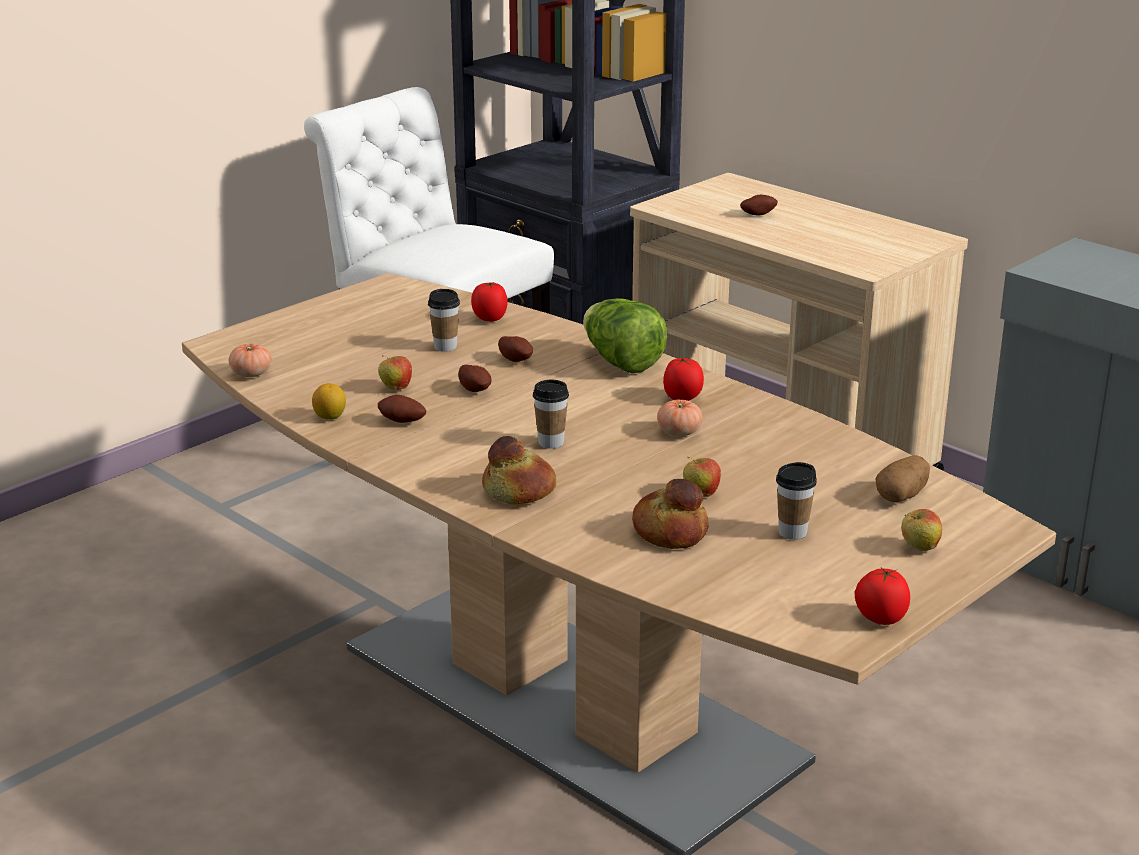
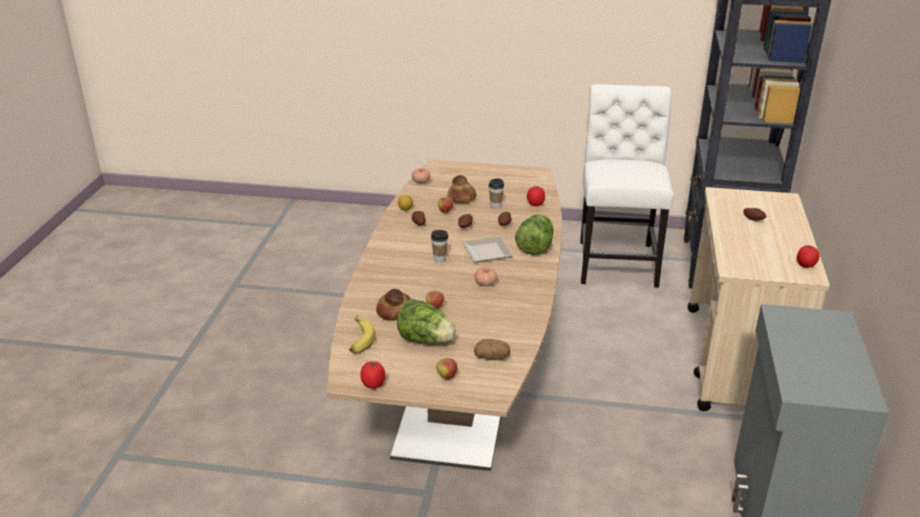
camera: 55 degrees right, 5 degrees up
(518, 491) = (390, 268): bread -> bread (461, 198)
(581, 398) = (488, 251): none -> plate
(683, 398) = (519, 273): tomato -> tomato (805, 266)
(722, 591) = (358, 339): none -> banana
(792, 532) = (425, 340): cup -> lettuce

